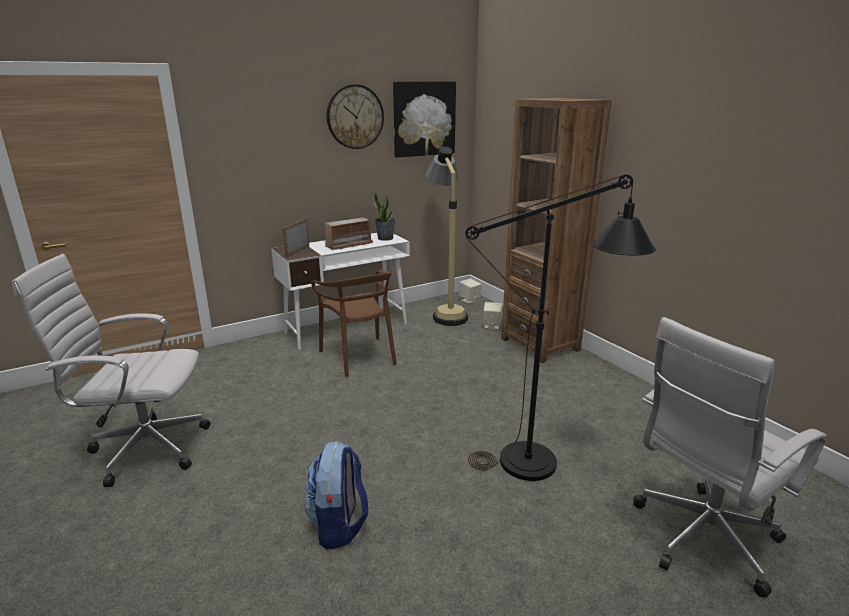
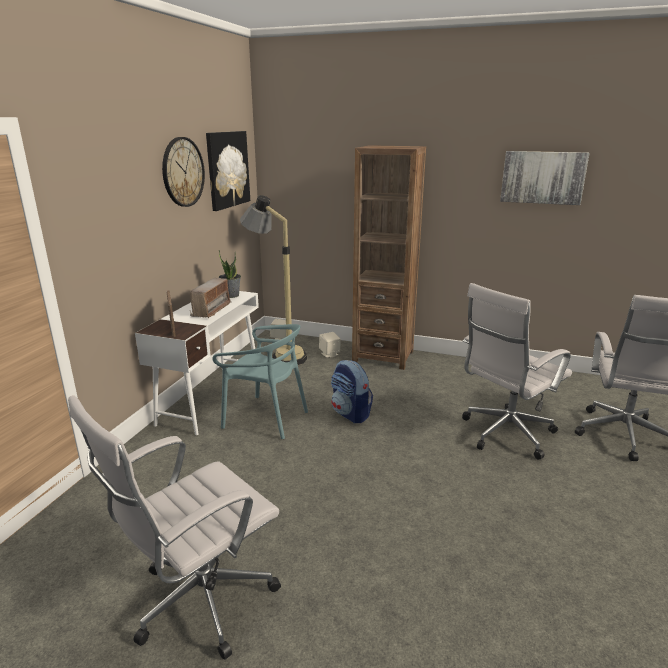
camera: 40 degrees left, 0 degrees up
(339, 525) = (464, 548): backpack -> backpack (351, 414)
(359, 356) = (265, 418): brown chair -> turquoise chair
(544, 462) = (504, 434): black floor lamp -> white office chair
(746, 147) = (542, 177): none -> picture

